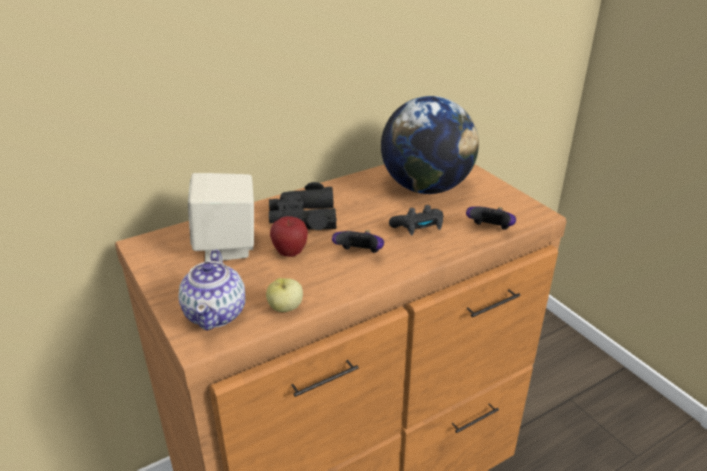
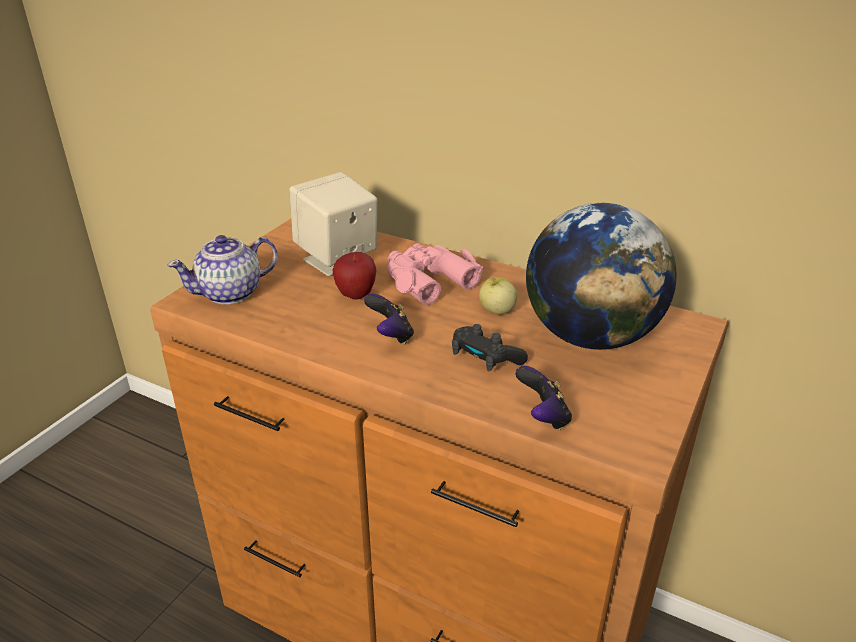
camera: 60 degrees right, 0 degrees up
(285, 308) = (262, 324): apple -> apple (496, 310)
(303, 218) = (427, 280): black binoculars -> pink binoculars

